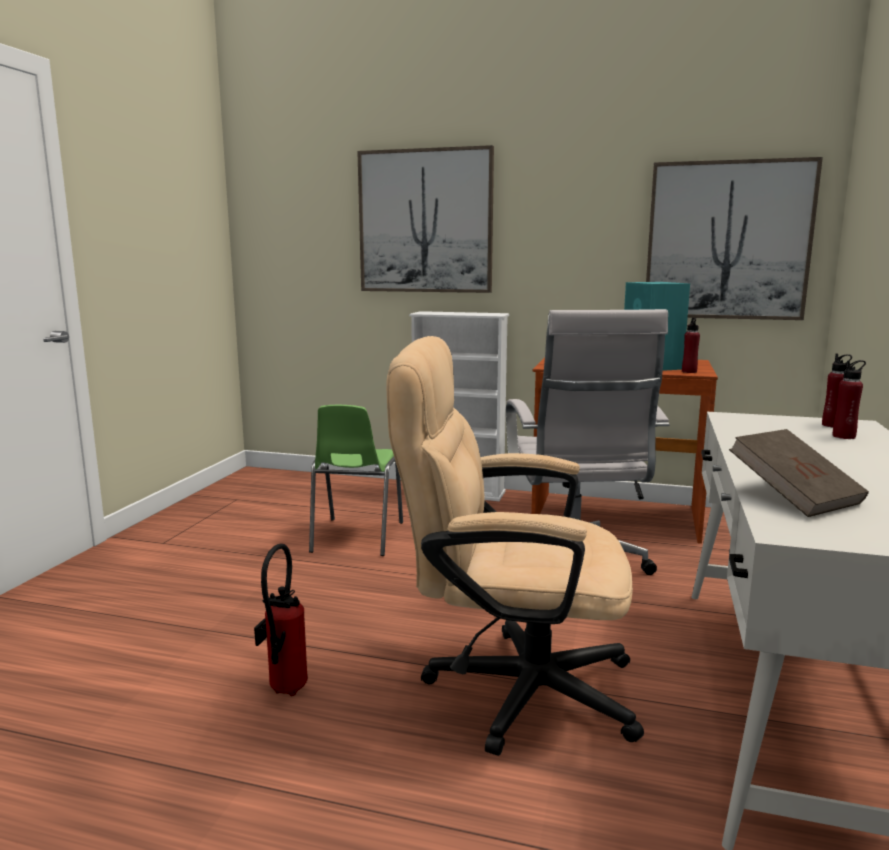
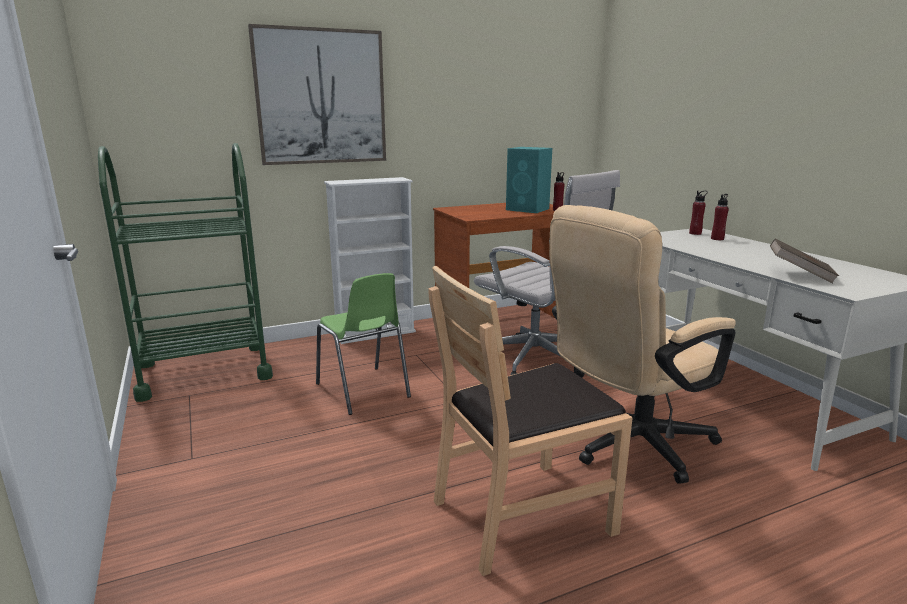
camera: 40 degrees left, 5 degrees up
(276, 485) = (205, 371): none -> green cart
(283, 692) = (521, 514): fire extinguisher -> brown chair
(727, 241) = (543, 115): picture -> none

